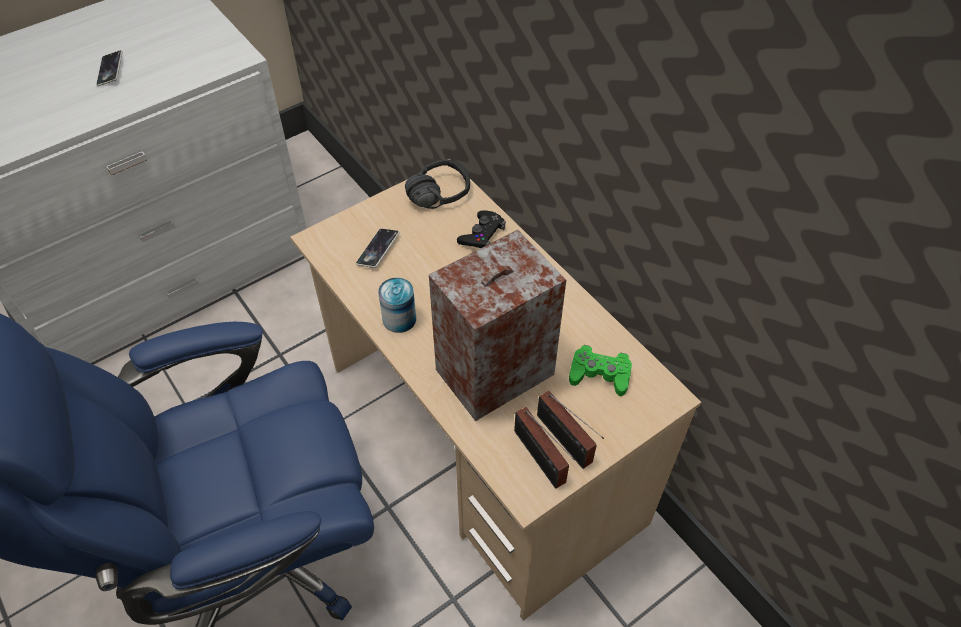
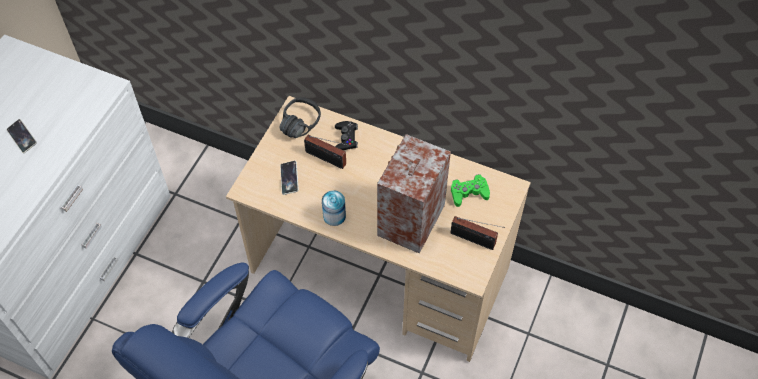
camera: 30 degrees left, 5 degrees up
(541, 460) = (468, 256): radio -> radio (327, 159)

